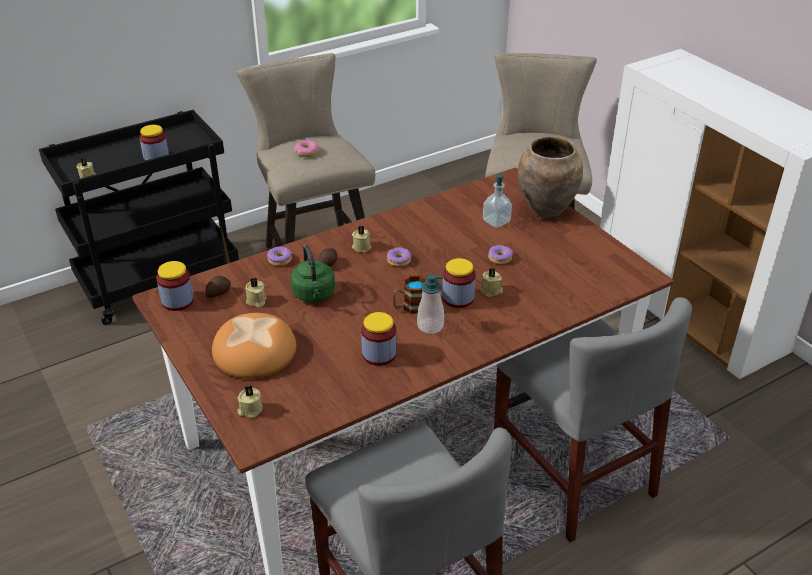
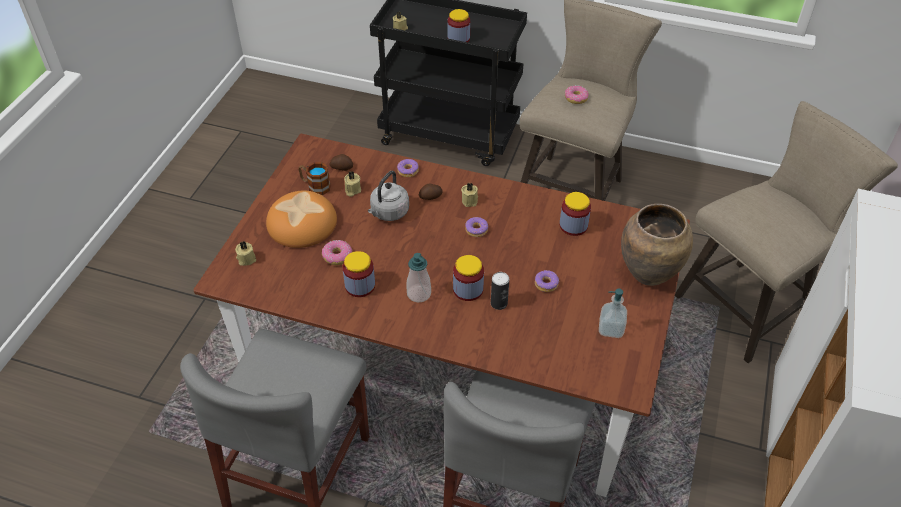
camera: 50 degrees right, 10 degrees up
(177, 301) = (314, 156): jar -> jar (573, 225)
(314, 295) = (388, 213): green kettle -> grey kettle
(326, 350) = (337, 256): none -> donut
(410, 307) = (428, 269): mug -> mug (315, 186)
(491, 291) = (499, 303): beige candle -> can
(496, 221) = (593, 253): soap dispenser -> soap dispenser (611, 329)

